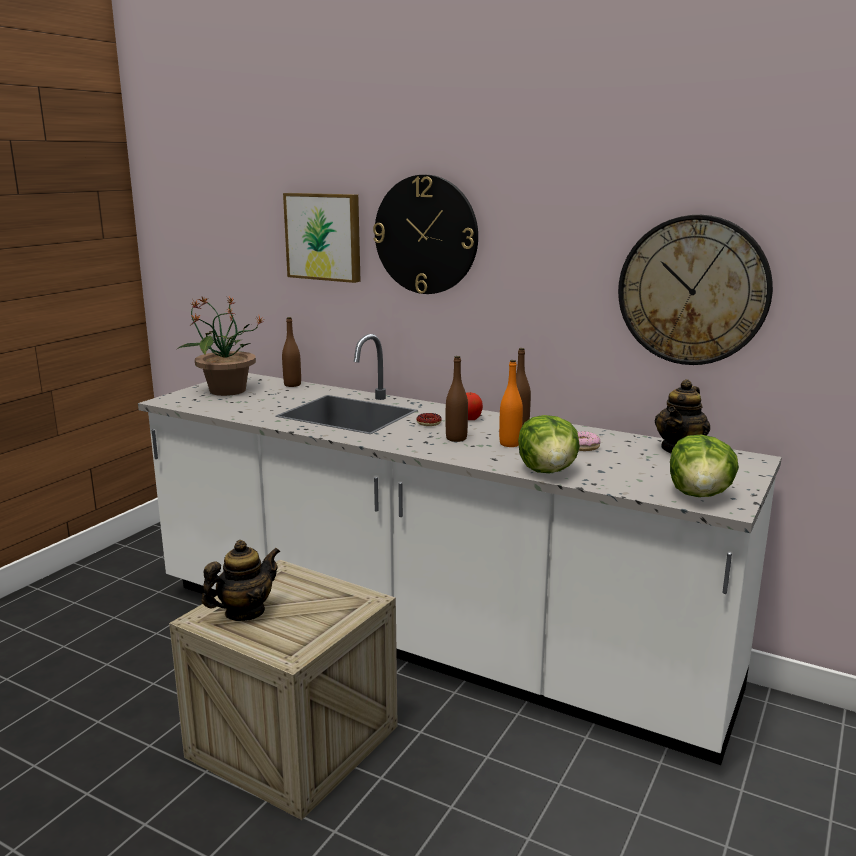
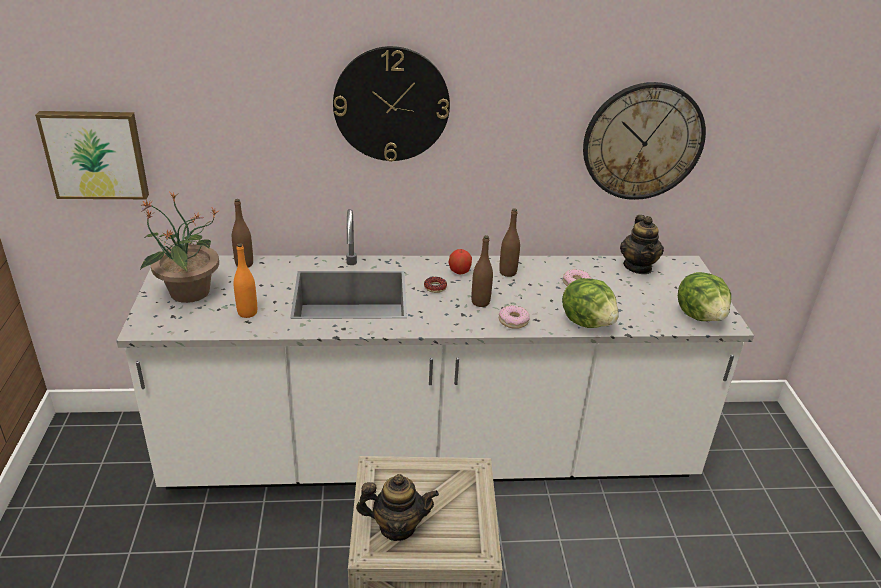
camera: 35 degrees left, 15 degrees up
(244, 612) = (397, 527): teapot -> teapot turned 75 degrees clockwise
(324, 236) = (265, 109): picture -> picture (96, 154)
(468, 455) = (513, 321): none -> donut
(510, 444) = (526, 296): orange bottle -> orange bottle (247, 313)

